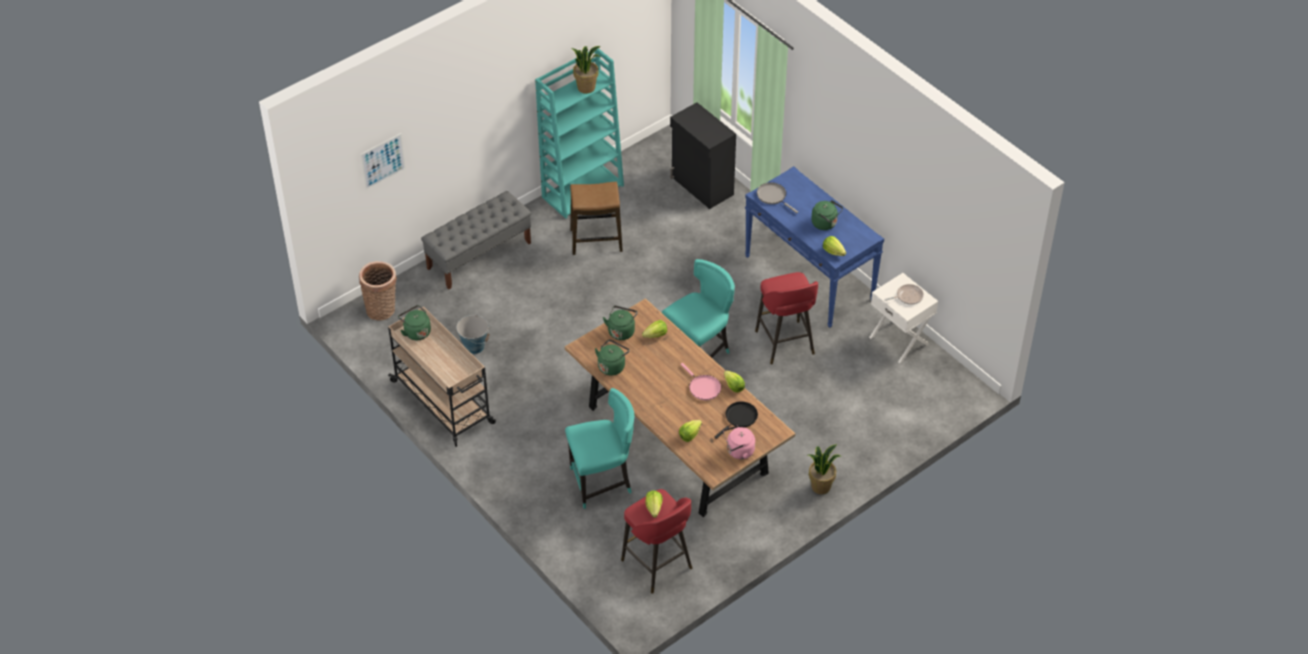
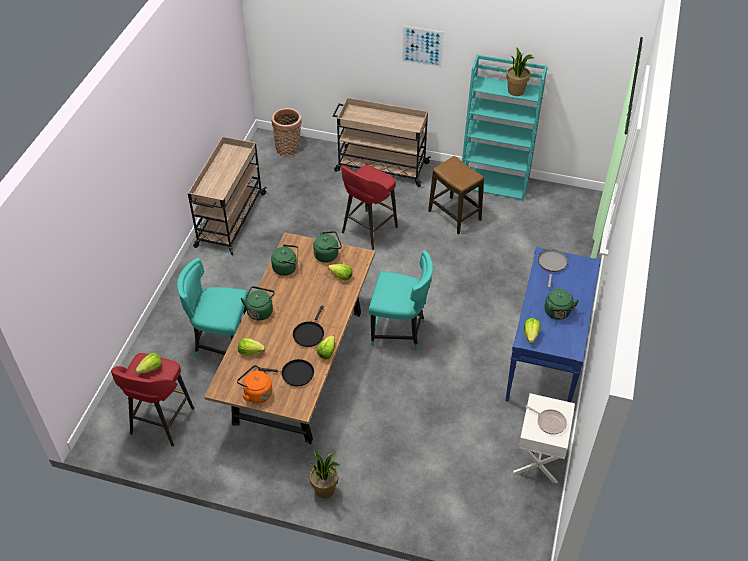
camera: 55 degrees right, 0 degrees up
(383, 161) = (320, 32): picture -> picture (422, 46)
(416, 332) = (234, 154): green kettle -> green kettle (260, 311)
(474, 346) = (295, 208): bucket -> none
(479, 255) = (380, 167): grey bench -> beige cart
(602, 482) = (221, 344): turquoise chair -> turquoise chair turned 150 degrees clockwise
(702, 186) = (570, 243): black cabinet -> none
(703, 388) = (309, 333): pink frying pan -> black frying pan
(738, 451) = (256, 393): pink kettle -> orange kettle
(785, 344) = (459, 380): red stool -> red stool (368, 231)

